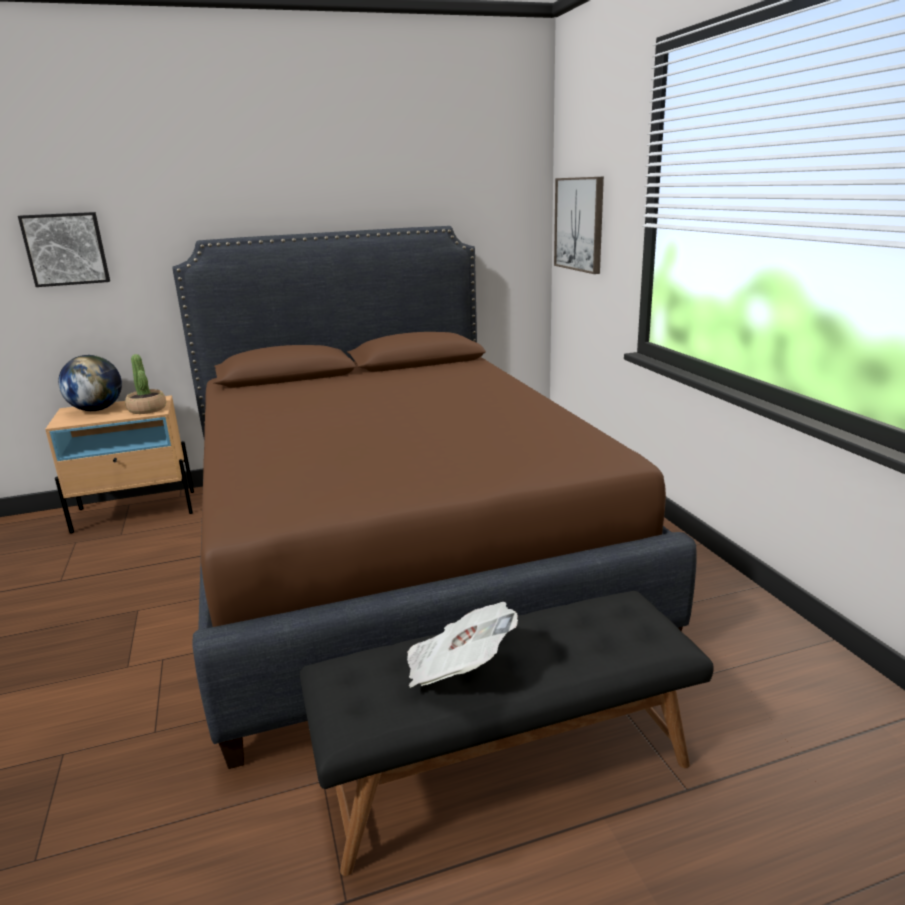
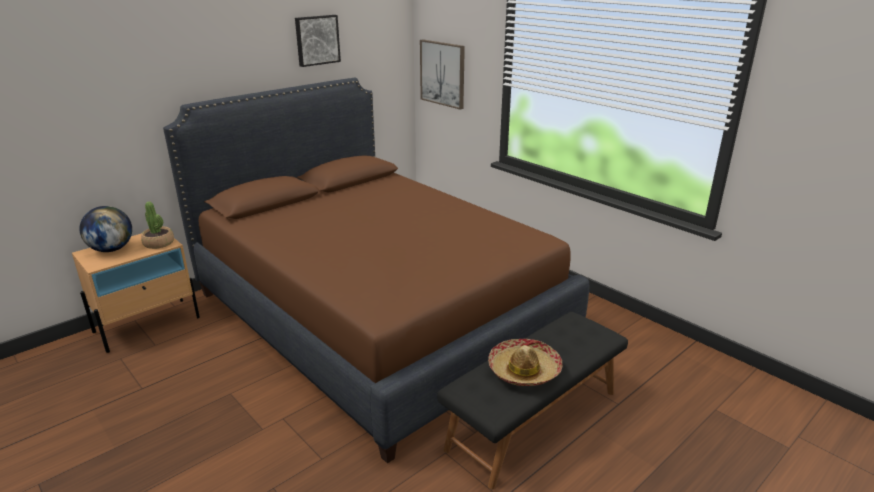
camera: 25 degrees left, 5 degrees up
(66, 249) = (71, 120): picture -> picture (317, 40)
(458, 669) = (524, 370): newspaper -> hat

